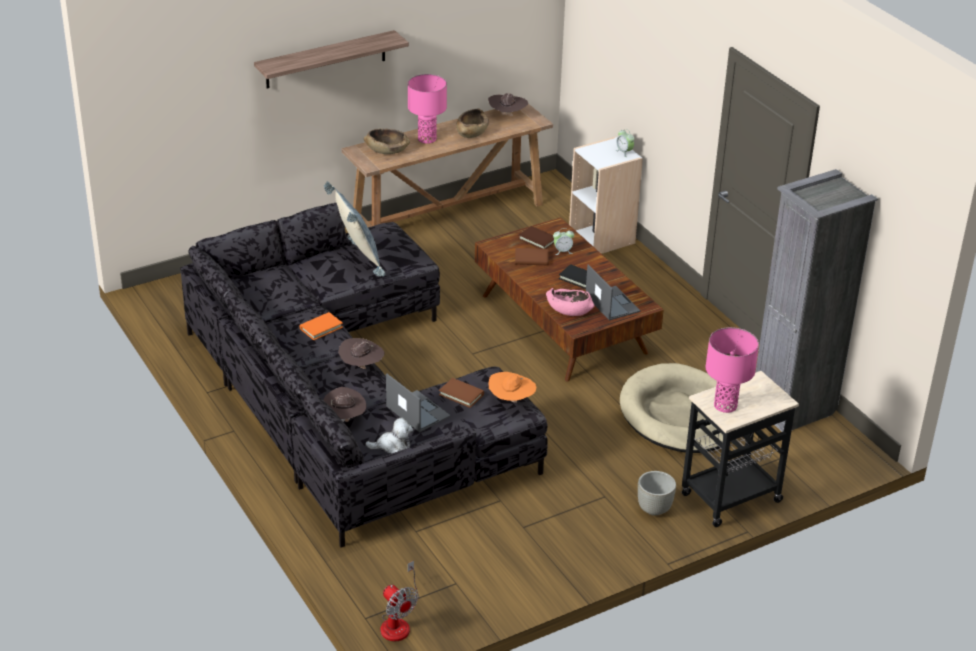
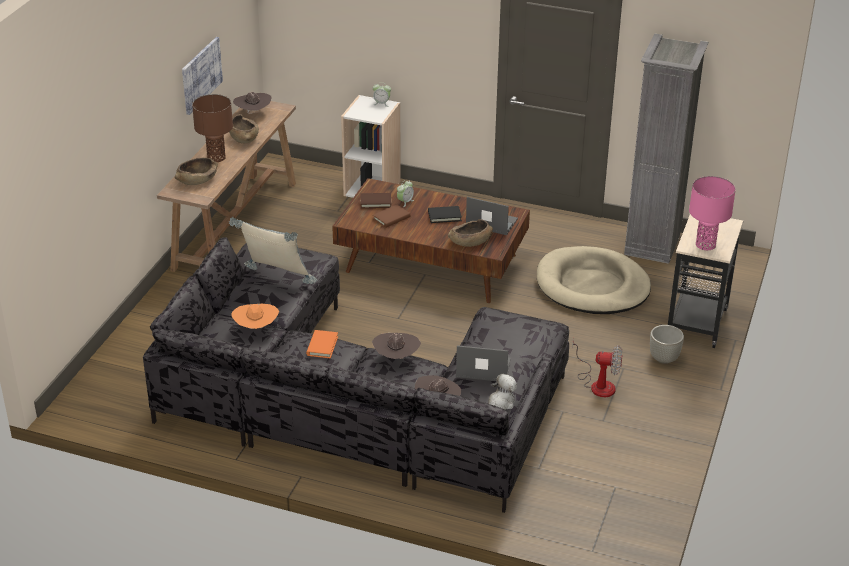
camera: 40 degrees left, 0 degrees up
(326, 59) = (137, 111): shelf -> none
(398, 622) = (617, 539): fan -> fan (598, 384)
(427, 139) = (216, 158): pink table lamp -> brown table lamp
(443, 55) = (201, 75): none -> picture
(461, 394) = (495, 339): brown book -> none
(511, 401) = (534, 324): orange hat -> orange hat (256, 329)
(568, 310) = (469, 241): pink bowl -> brown bowl

